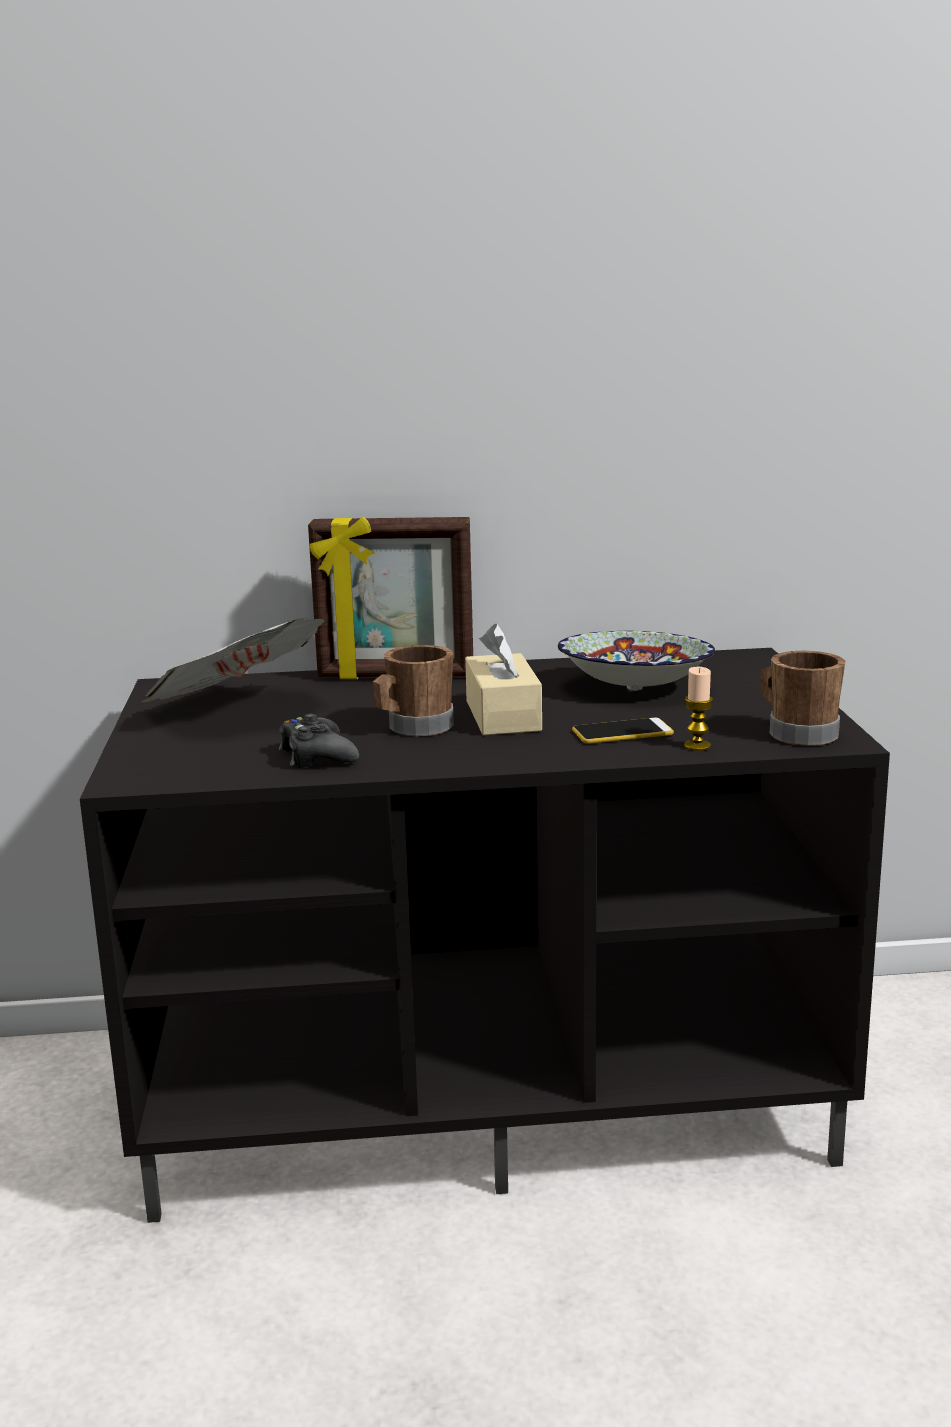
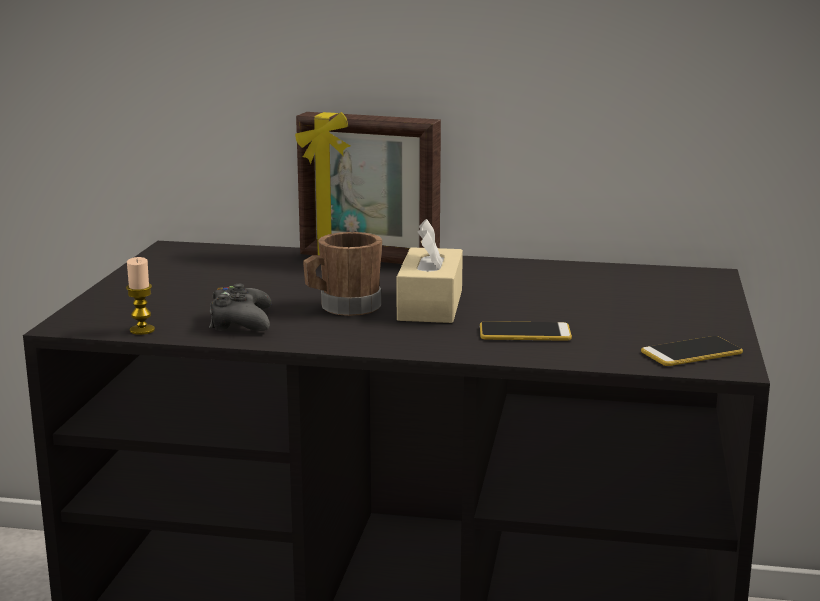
camera: 15 degrees right, 0 degrees up
(236, 710) = (210, 274): newspaper -> none
(634, 689) = (571, 294): bowl -> none
(697, 746) = (584, 354): candle -> candle (142, 330)
(797, 733) = (691, 353): brown mug -> phone

